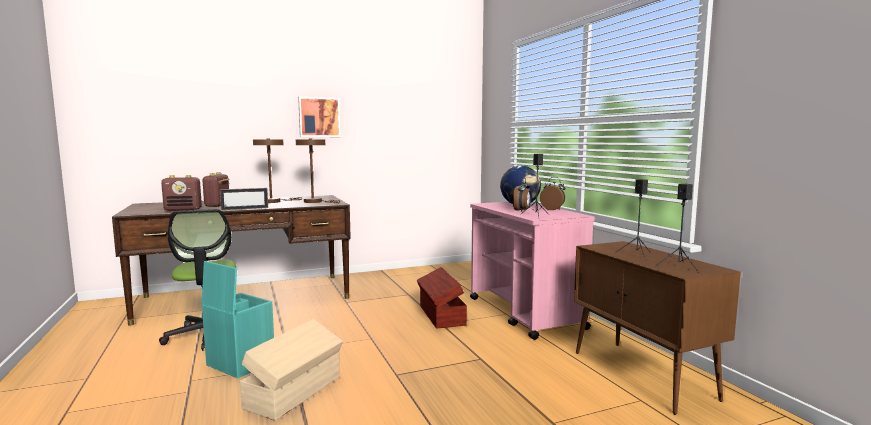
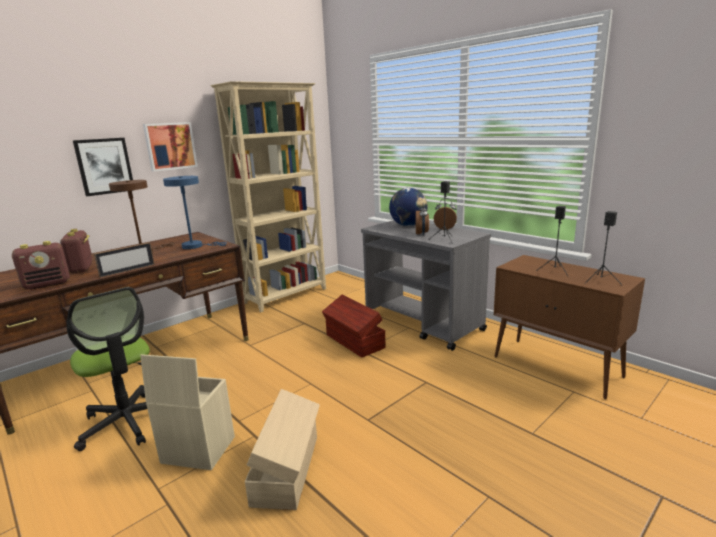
camera: 20 degrees left, 10 degrees up
(239, 363) = (197, 450): turquoise storage box -> beige storage box
(261, 128) = (104, 166): none -> picture
(316, 202) = (196, 246): brown table lamp -> blue table lamp
(412, 272) = (287, 296): none -> beige bookcase
(525, 313) = (423, 323): pink cart -> grey cart

